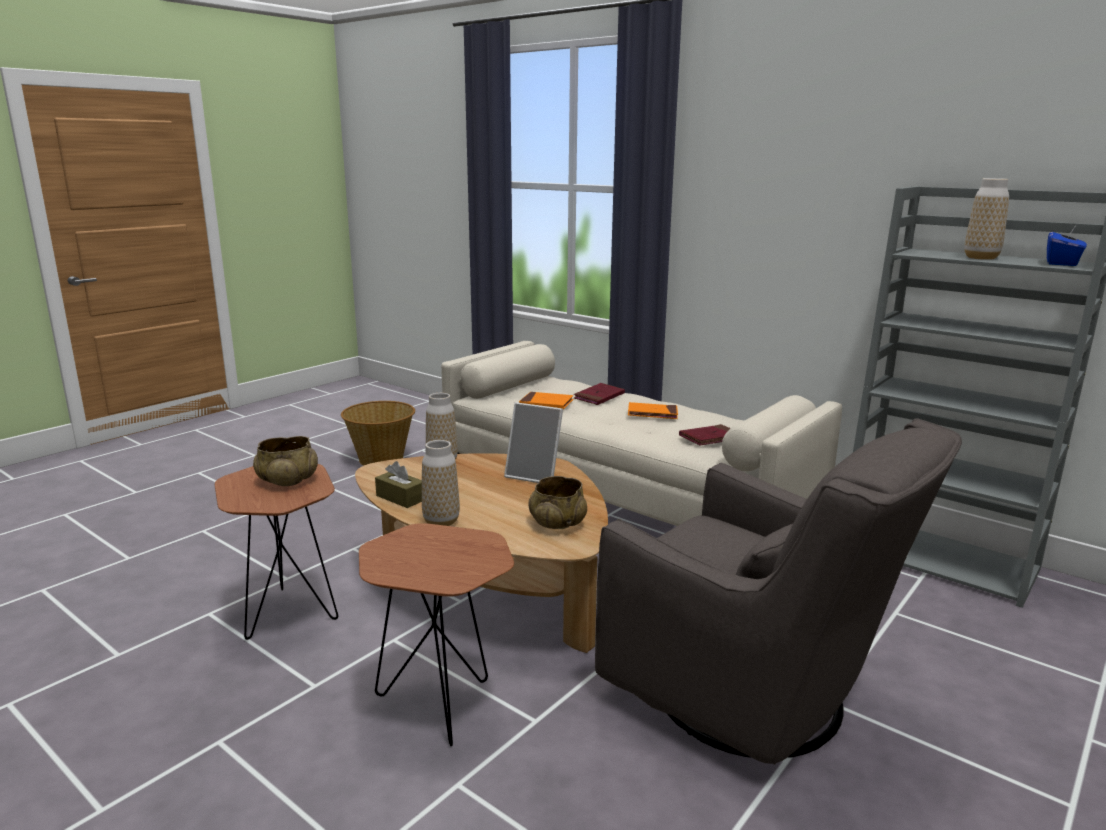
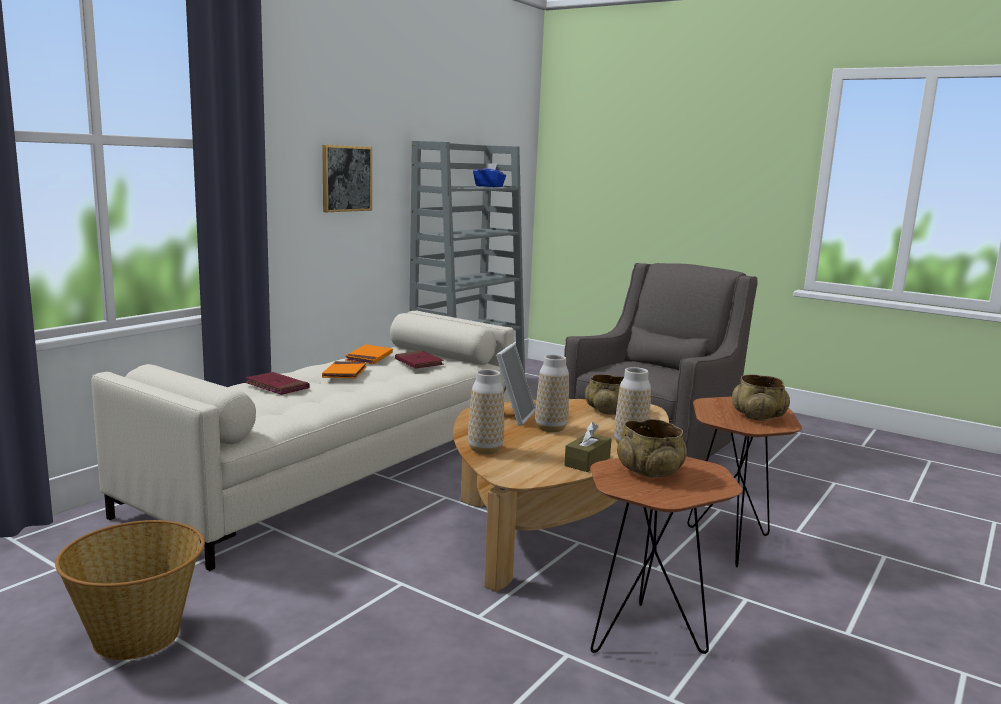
camera: 95 degrees left, 5 degrees down
(419, 560) = (758, 416): none -> beige bowl
(546, 403) = (293, 406): orange book -> orange book (369, 357)
(799, 230) = (346, 178): none -> picture
(981, 258) = (468, 187): vase -> vase (550, 428)

